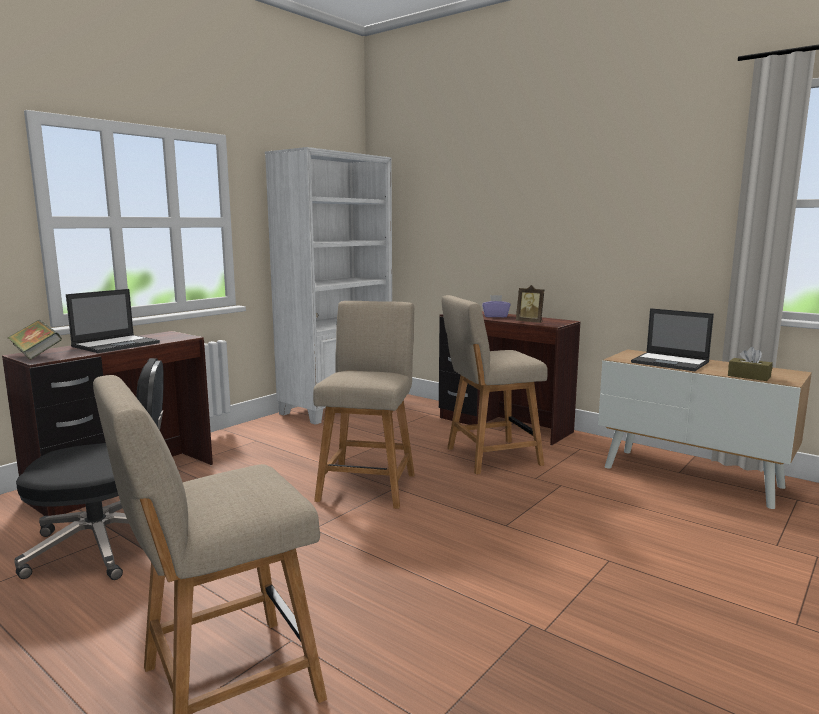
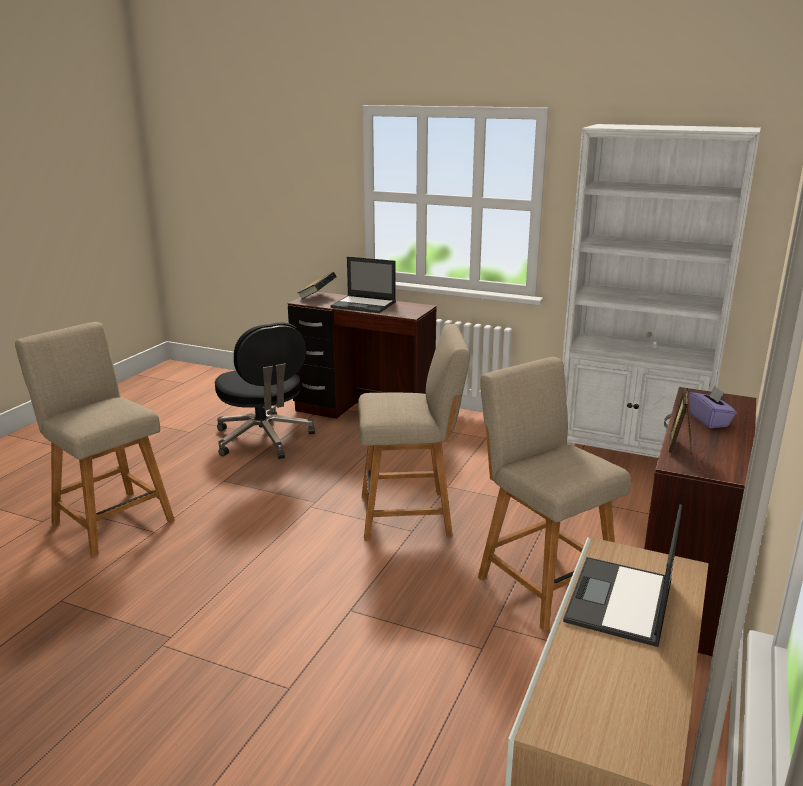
camera: 75 degrees right, 10 degrees up
(749, 376) = (561, 682): brown tissue box -> none

